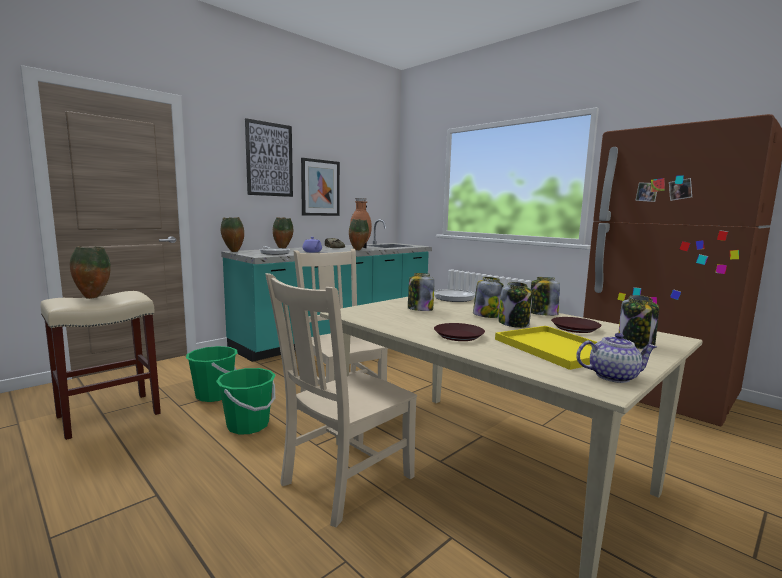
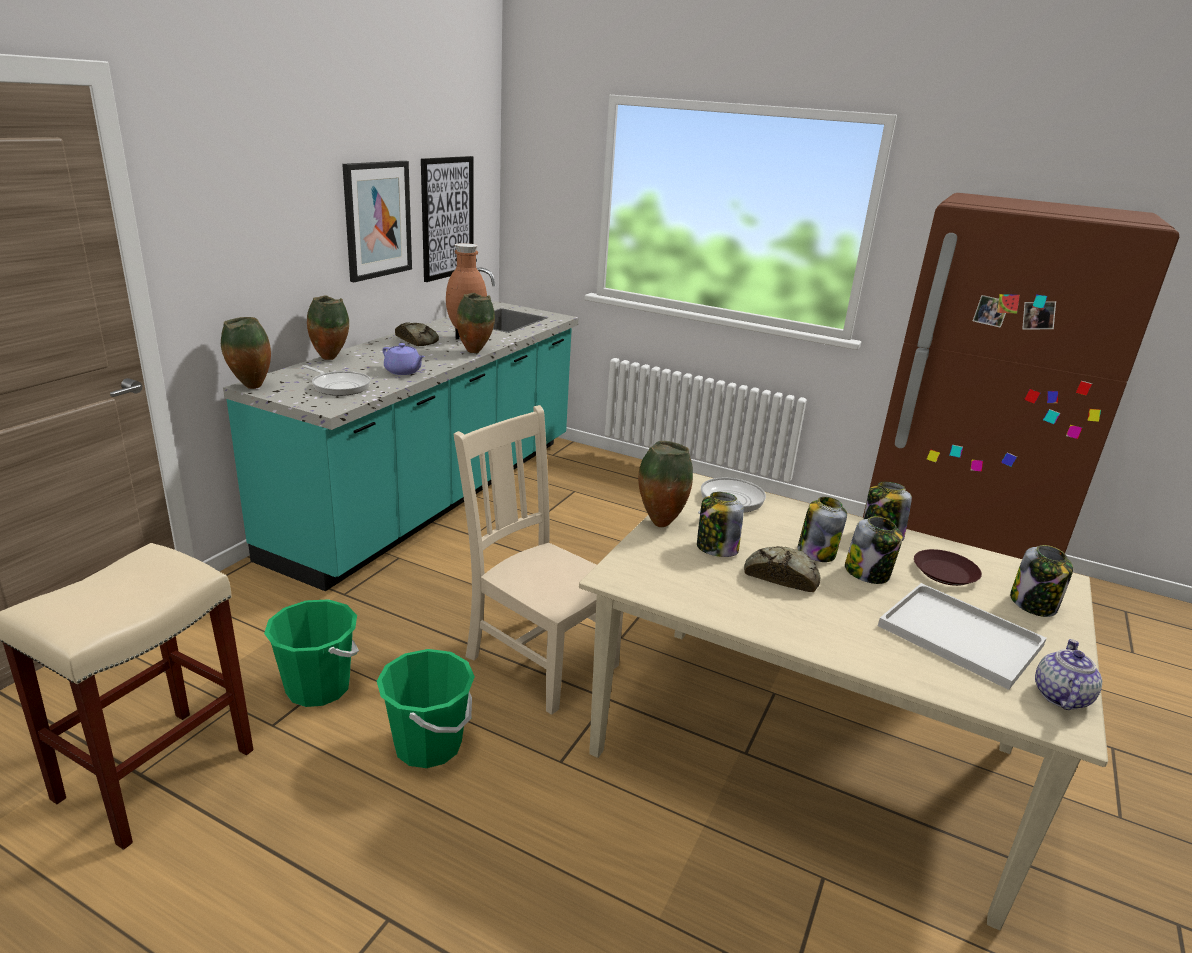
camera: 20 degrees left, 15 degrees up
(93, 297) = (105, 590): vase -> vase (659, 523)
(269, 159) = (288, 178): picture -> picture (447, 218)
(344, 482) = (643, 822): beige chair -> none
(450, 320) = (781, 575): none -> bread
(459, 336) = (829, 624): brown plate -> none
(558, 348) = (963, 636): yellow tray -> white tray
(613, 376) = (1060, 696): teapot -> teapot turned 45 degrees counterclockwise

